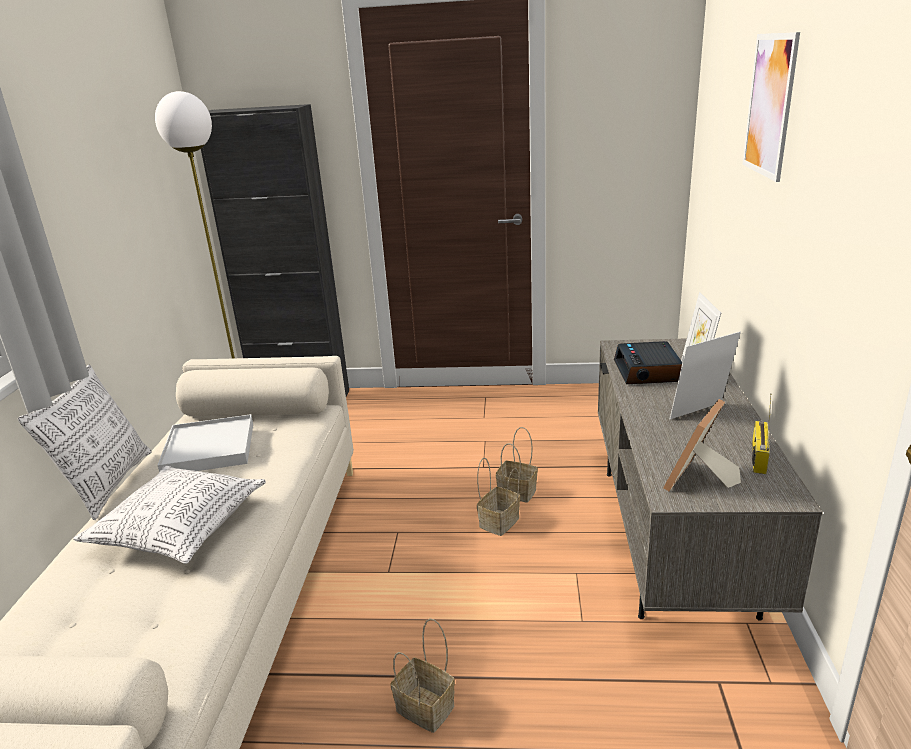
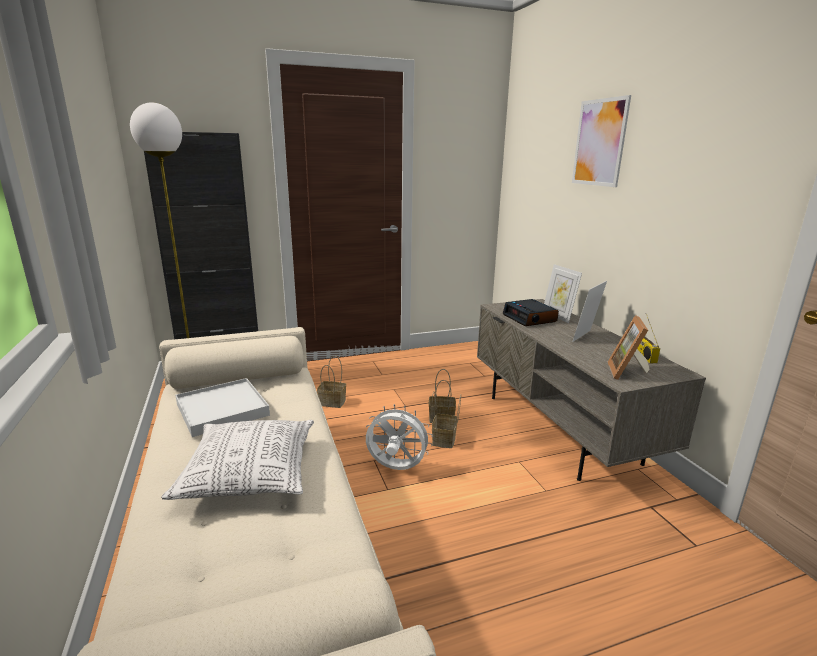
camera: 25 degrees left, 5 degrees down
(108, 485) = (138, 453): pillow -> none
(415, 548) = (396, 469): none -> white fan
(427, 708) = (489, 577): basket -> basket (333, 402)

